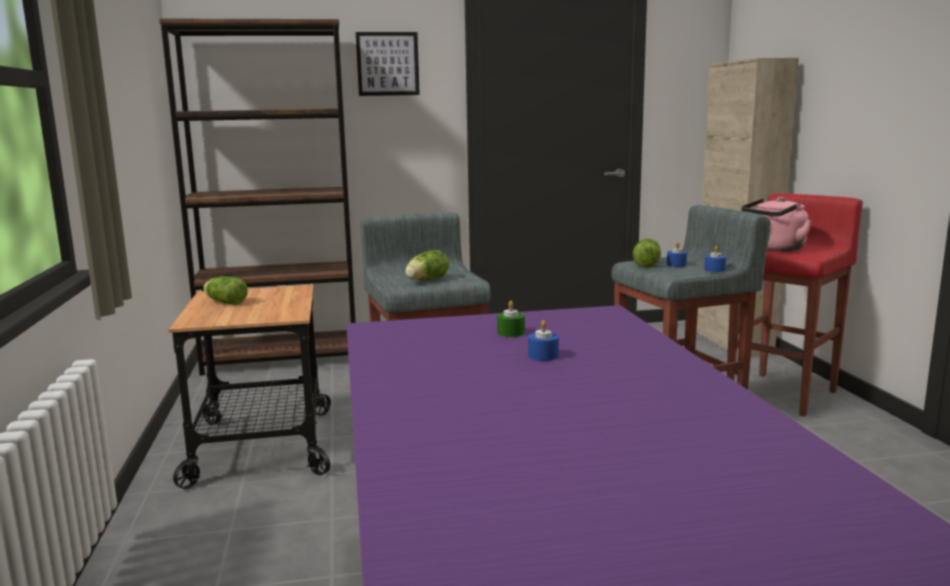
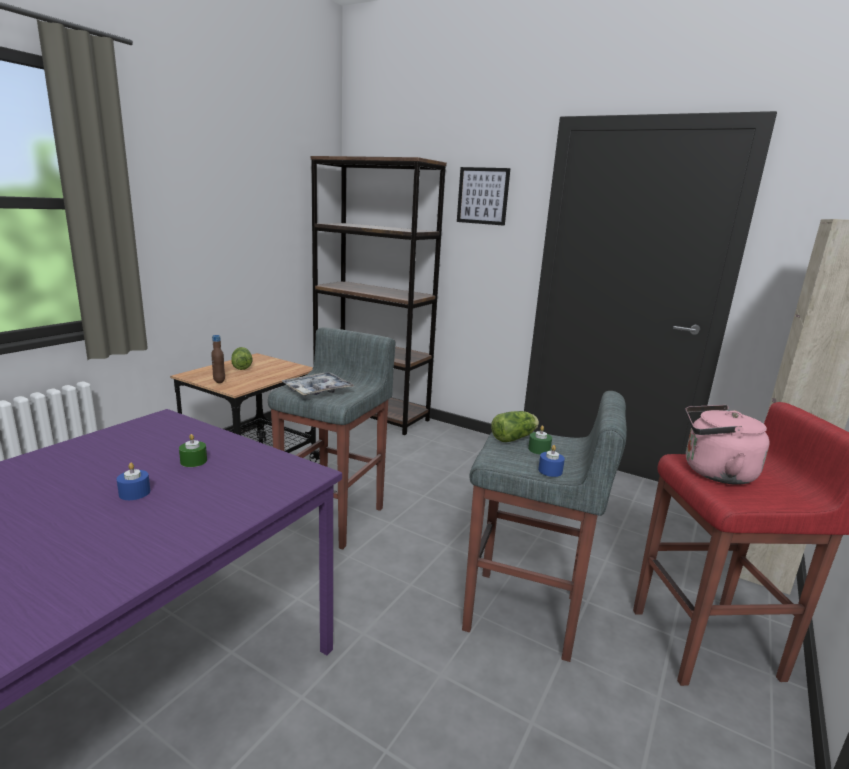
camera: 40 degrees right, 5 degrees up
(248, 317) = (219, 381): none -> brown bottle
(425, 280) = (317, 390): lettuce -> tray
(676, 264) = (539, 449): blue candle -> green candle

